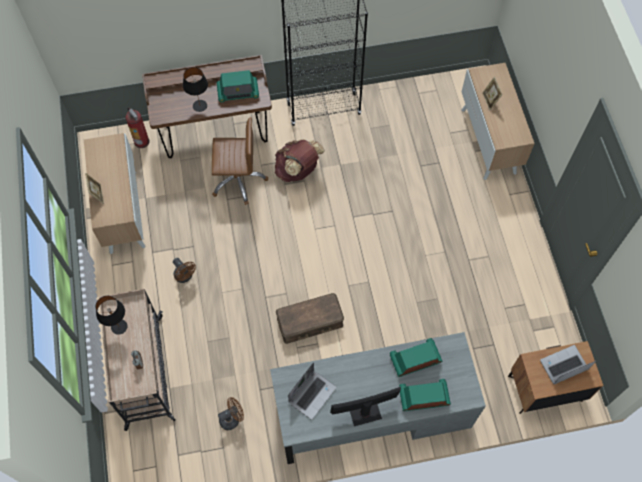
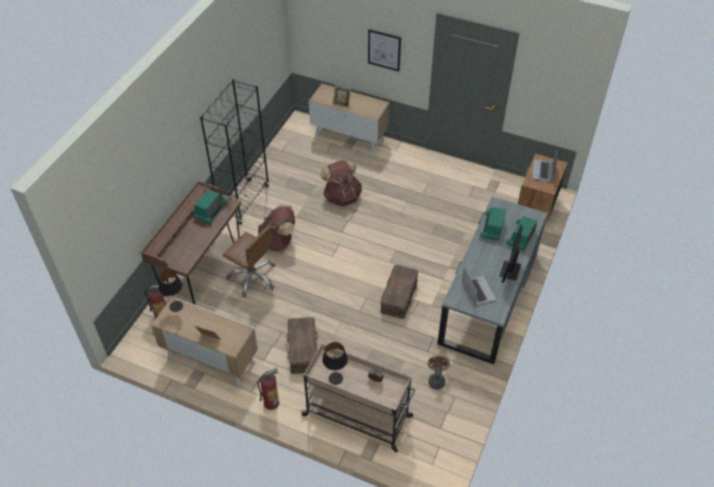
camera: 55 degrees left, 15 degrees down
(111, 289) = (271, 402): none -> fire extinguisher
(185, 277) = (302, 350): brown fan -> brown storage box
(200, 106) = (200, 237): black table lamp -> black table lamp (176, 306)
(238, 179) = (253, 277): brown office chair -> brown office chair turned 90 degrees clockwise
(400, 187) = (342, 197): none -> brown backpack
(554, 86) = (384, 50): none -> picture

